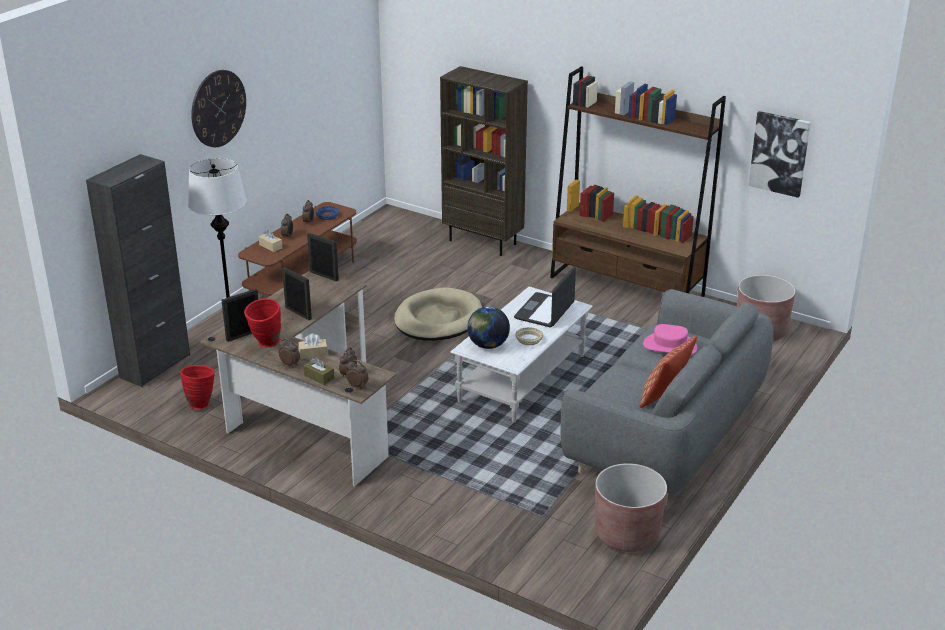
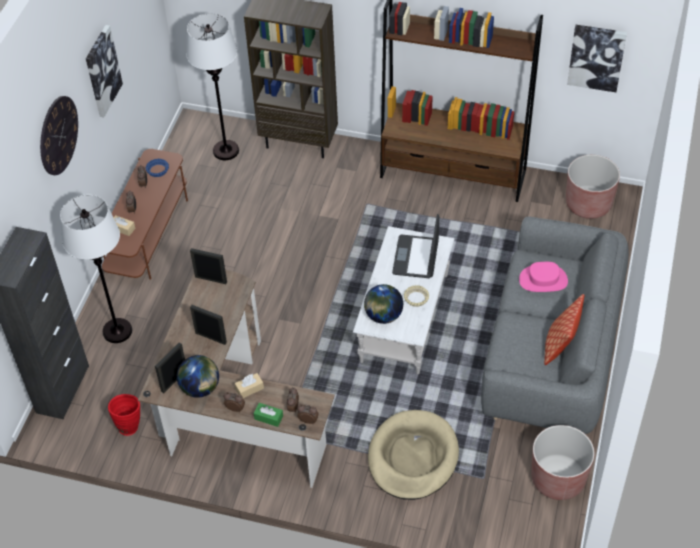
camera: 15 degrees left, 20 degrees up
(265, 344) = (200, 388): red vase -> globe
(288, 86) = (102, 71): none -> picture
(319, 377) = (268, 417): brown tissue box -> green tissue box
(409, 236) = (226, 151): none -> white floor lamp
(438, 319) = (299, 259): beige dog bed -> beige dog bed (412, 457)

